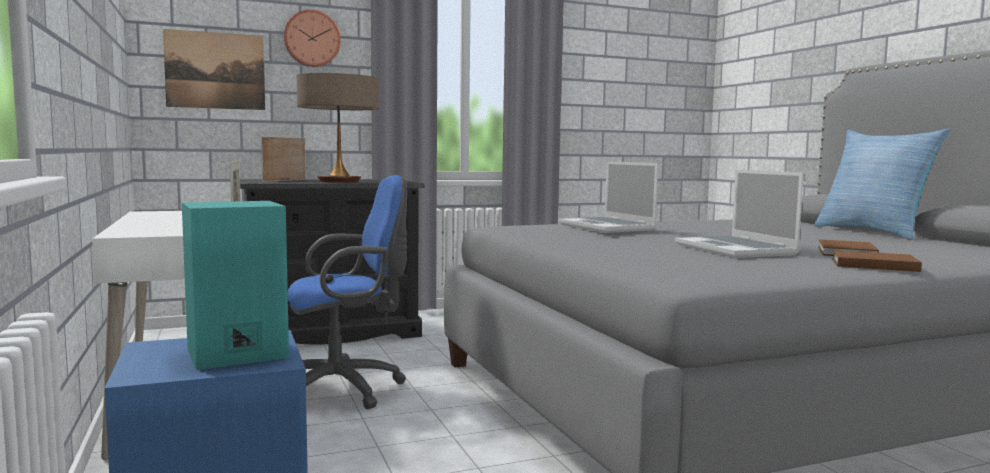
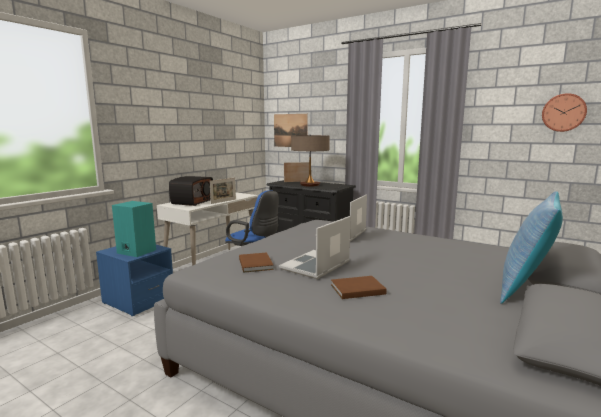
camera: 55 degrees right, 5 degrees up
(163, 226) = (192, 202): none -> radio
(312, 39) = (326, 112): wall clock -> wall clock (563, 112)
(871, 264) = (307, 299): brown book -> brown book (256, 263)

